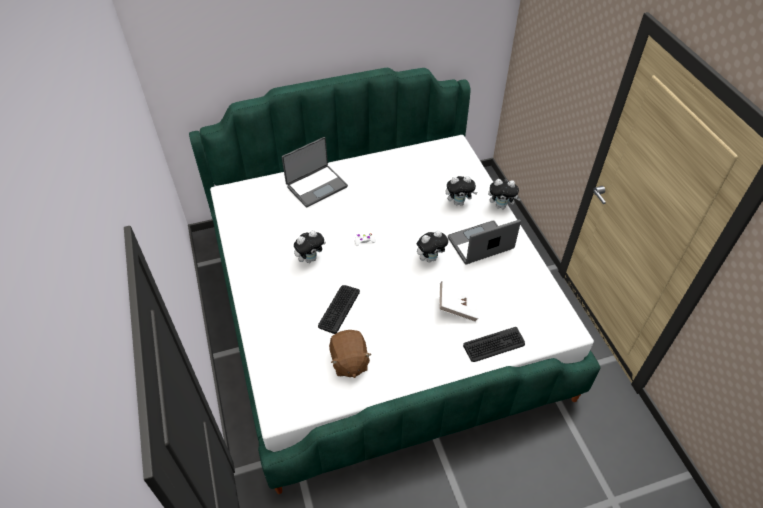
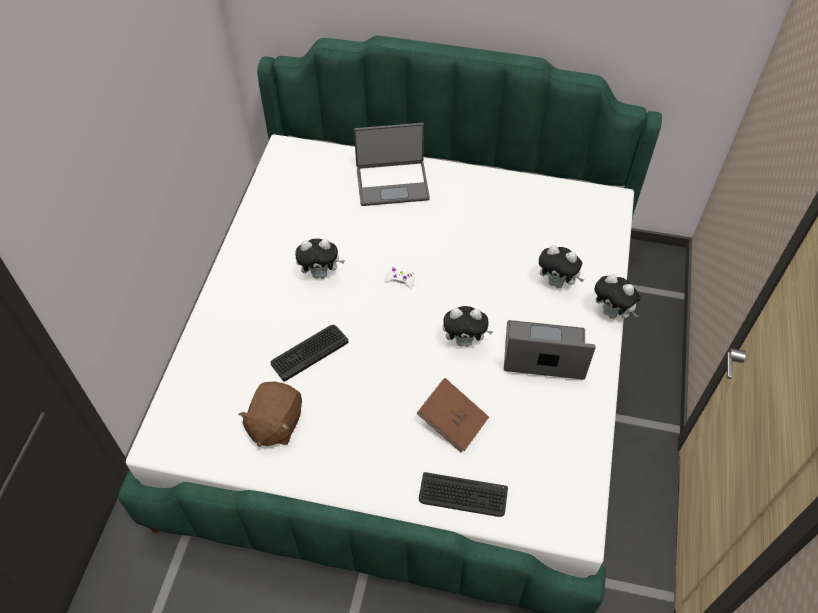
camera: 30 degrees right, 5 degrees up
(457, 307) = (452, 422): white book -> brown book

